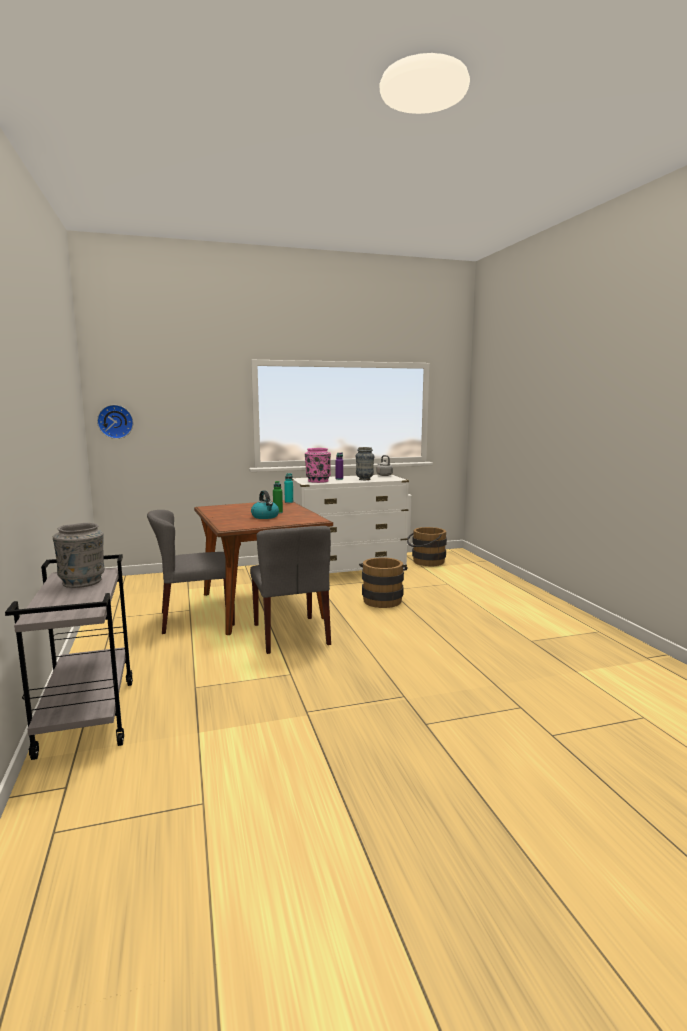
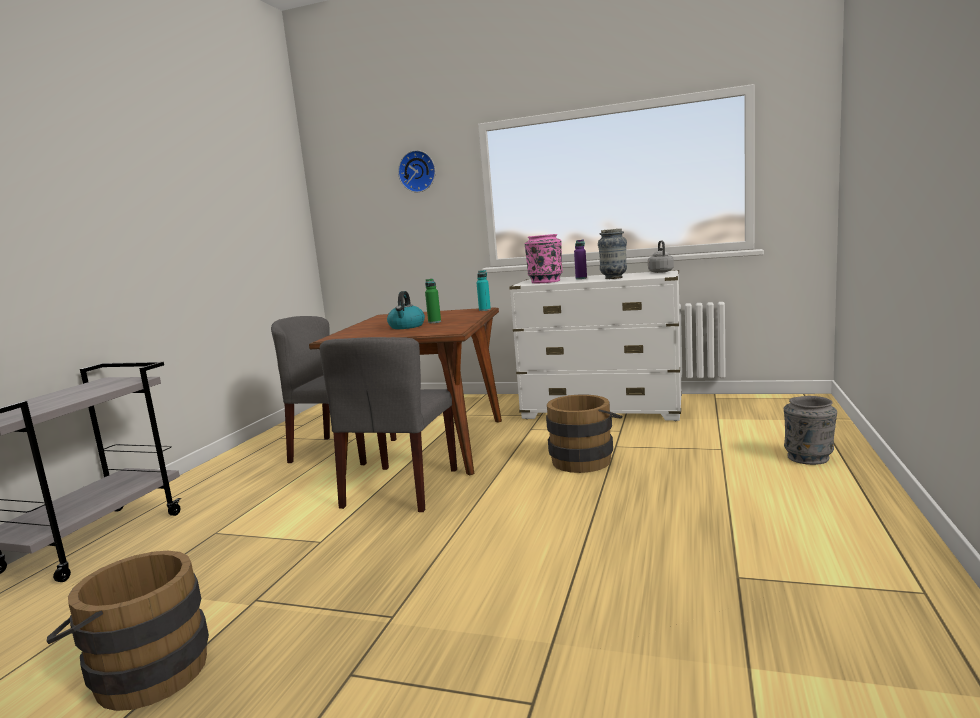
camera: 35 degrees right, 0 degrees up
(83, 582) = (93, 389): grey vase -> grey vase (809, 457)
(115, 421) = (338, 219): wall clock -> wall clock (418, 171)
(426, 562) = (733, 411): brown bucket -> brown bucket (142, 673)

